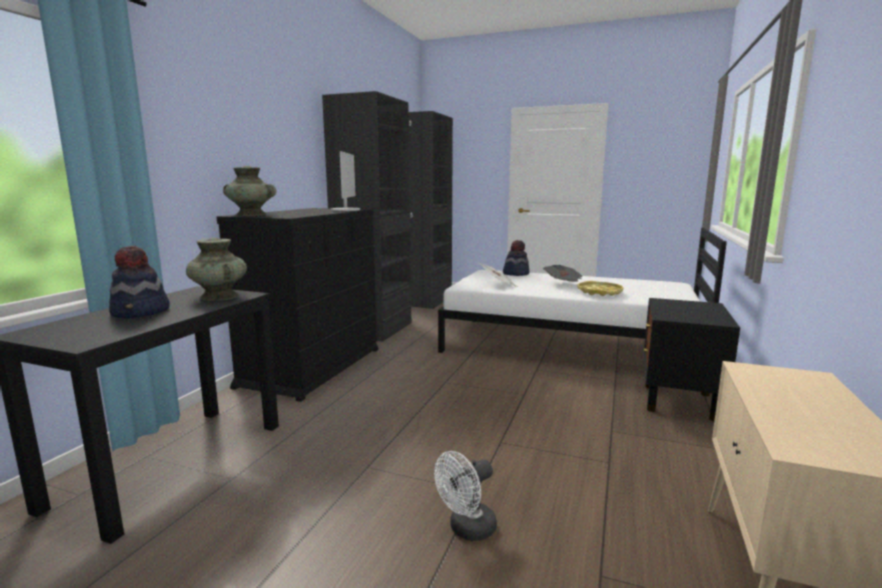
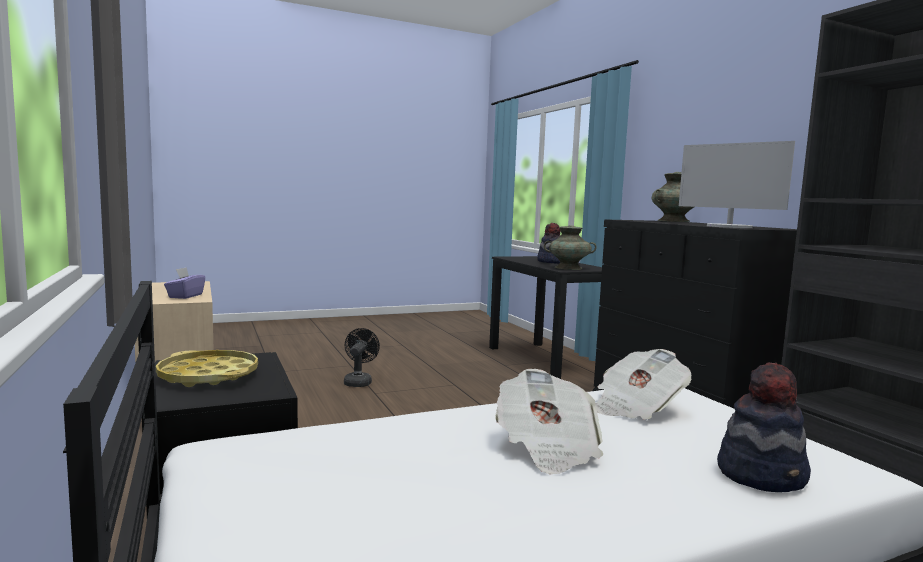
camera: 135 degrees right, 5 degrees down
(467, 530) = (359, 381): white fan -> black fan
(599, 292) = (422, 428): yellow tray -> yellow tray (208, 376)
(773, 383) = (185, 296): none -> purple tissue box

